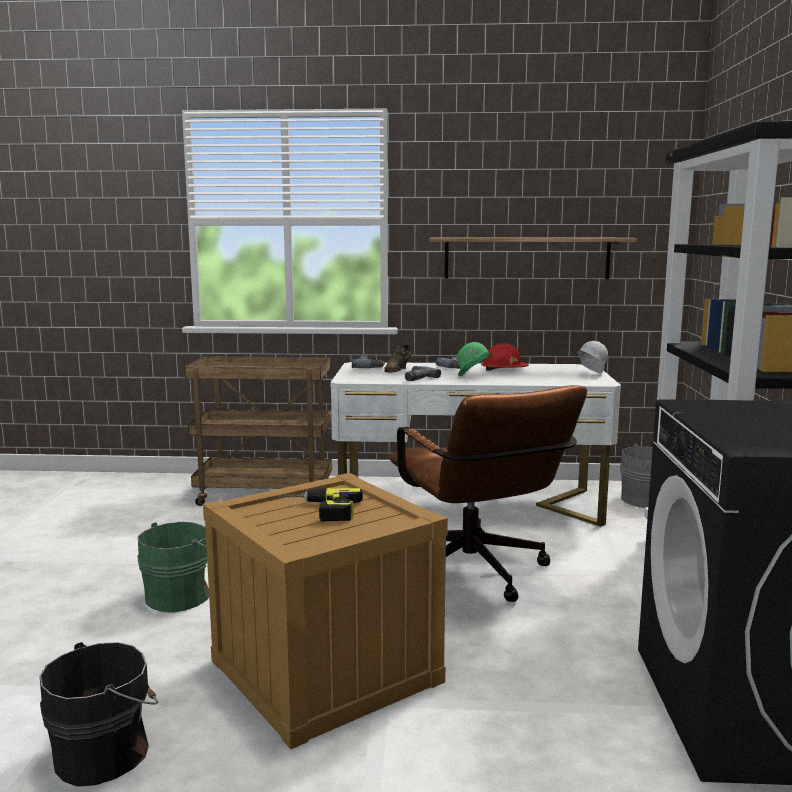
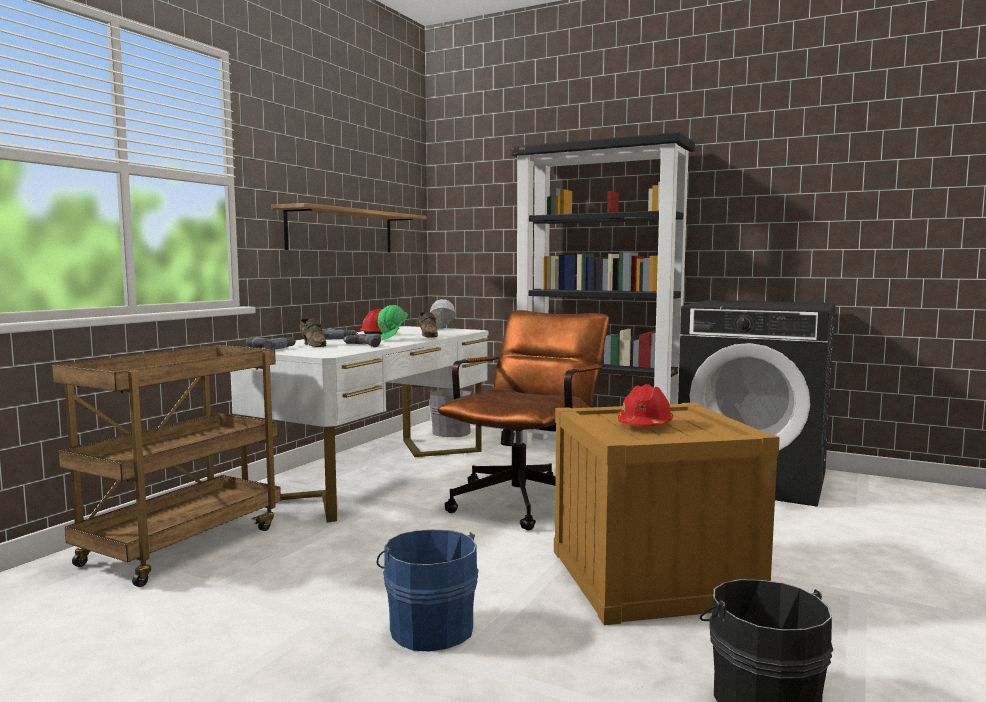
camera: 65 degrees left, 5 degrees down
(181, 596) = (430, 627): green bucket -> blue bucket
(318, 510) = (644, 425): power drill -> red hard hat
(477, 576) = (525, 499): brown office chair -> brown office chair turned 60 degrees counterclockwise
(520, 379) = (428, 336): none -> brown shoe

